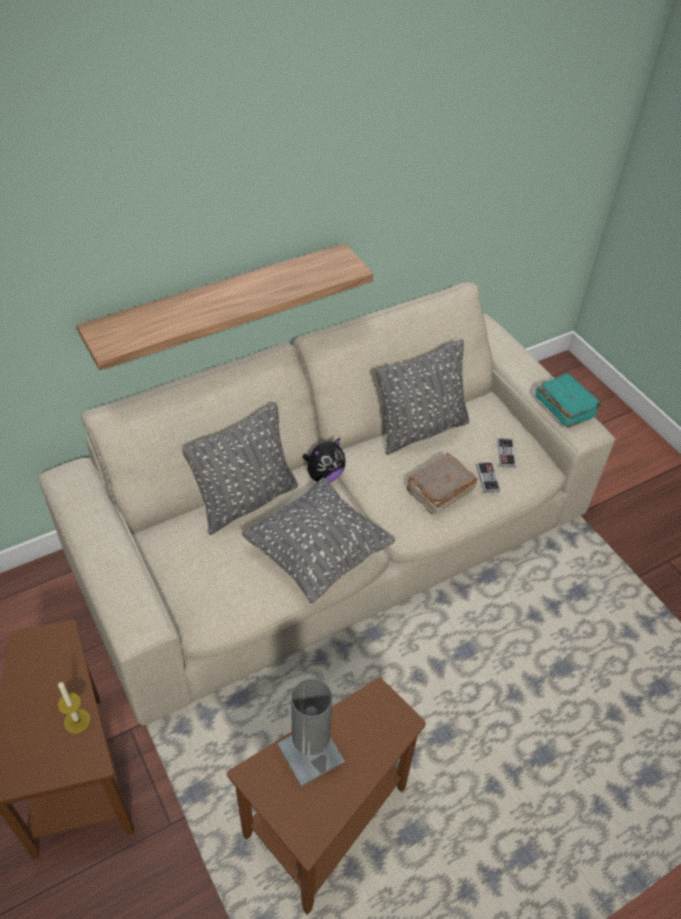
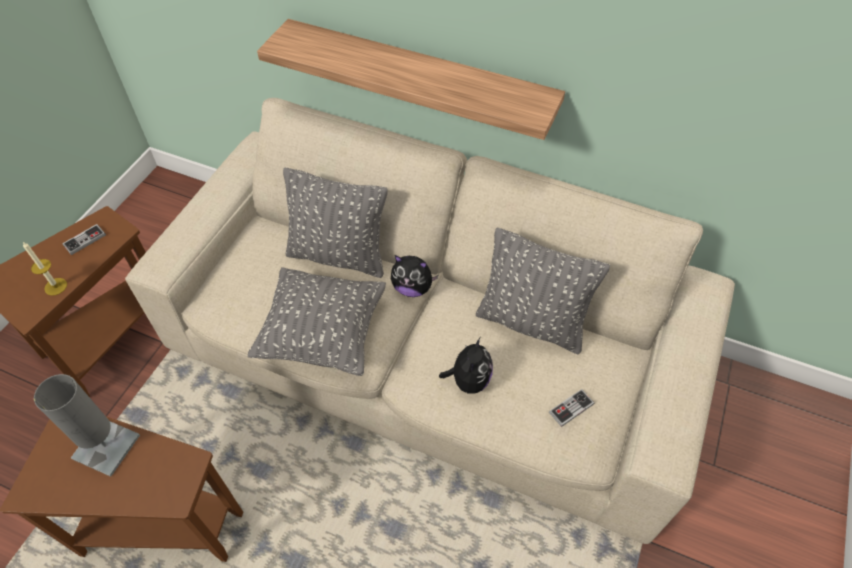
camera: 55 degrees right, 5 degrees up
(439, 491) = (468, 380): brown book -> plush toy
(487, 478) = (524, 410): game controller -> game controller (85, 240)
(564, 407) = (672, 421): turquoise book -> none

